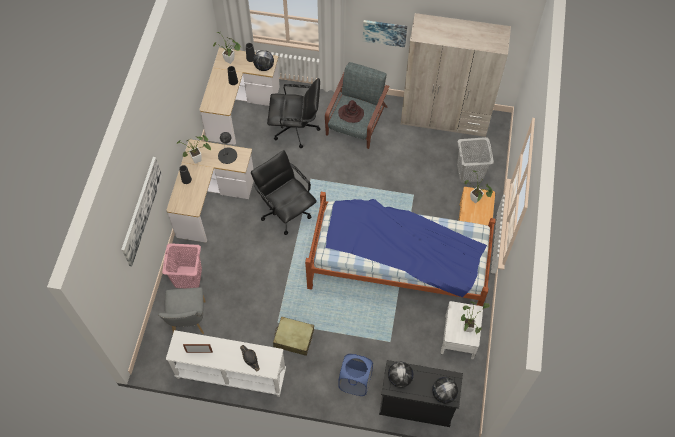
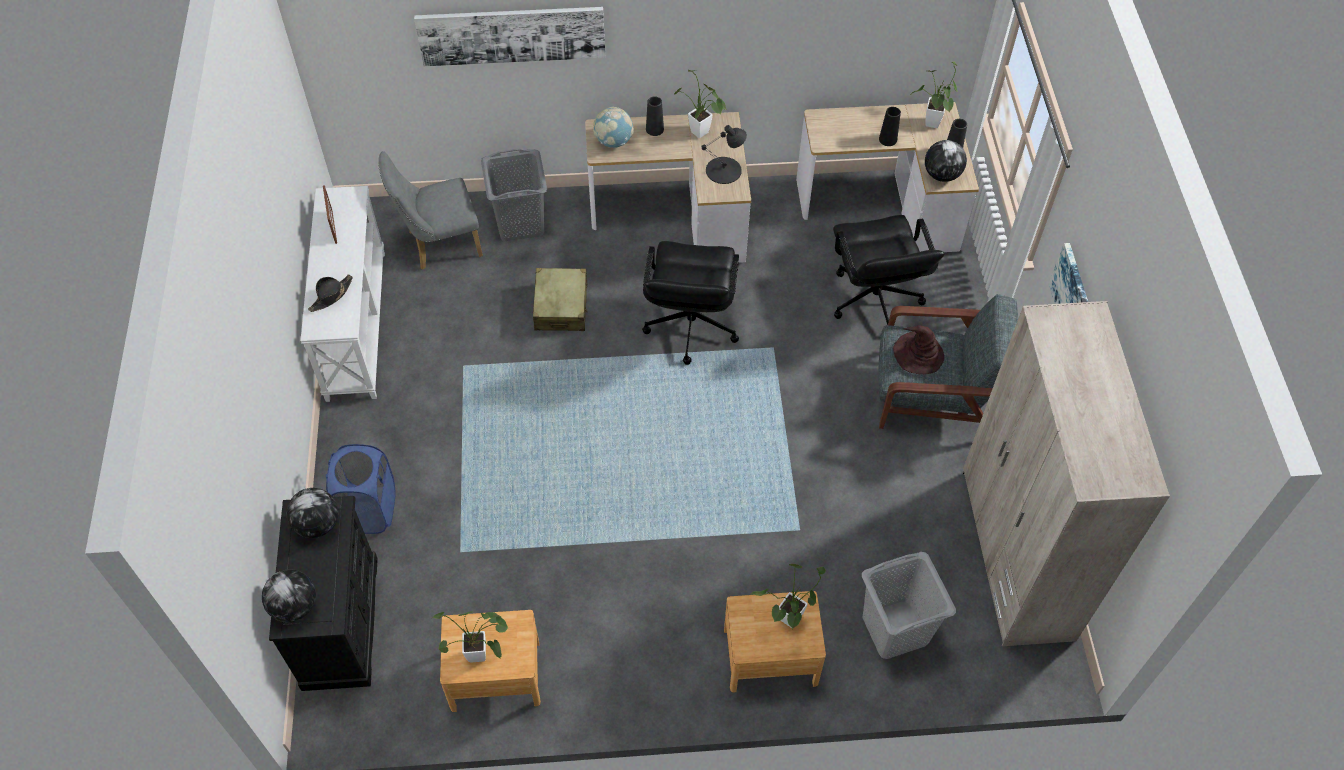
camera: 75 degrees right, 5 degrees down
(188, 200) = (614, 141): none -> globe
(188, 277) = (520, 223): pink laundry basket -> grey laundry basket
(286, 211) = (690, 326): black office chair -> black office chair turned 150 degrees clockwise
(293, 338) = (437, 397): beige suitcase -> beige suitcase (561, 307)
(397, 267) = (624, 533): bed -> none
(459, 337) = (495, 675): white nightstand -> brown nightstand

